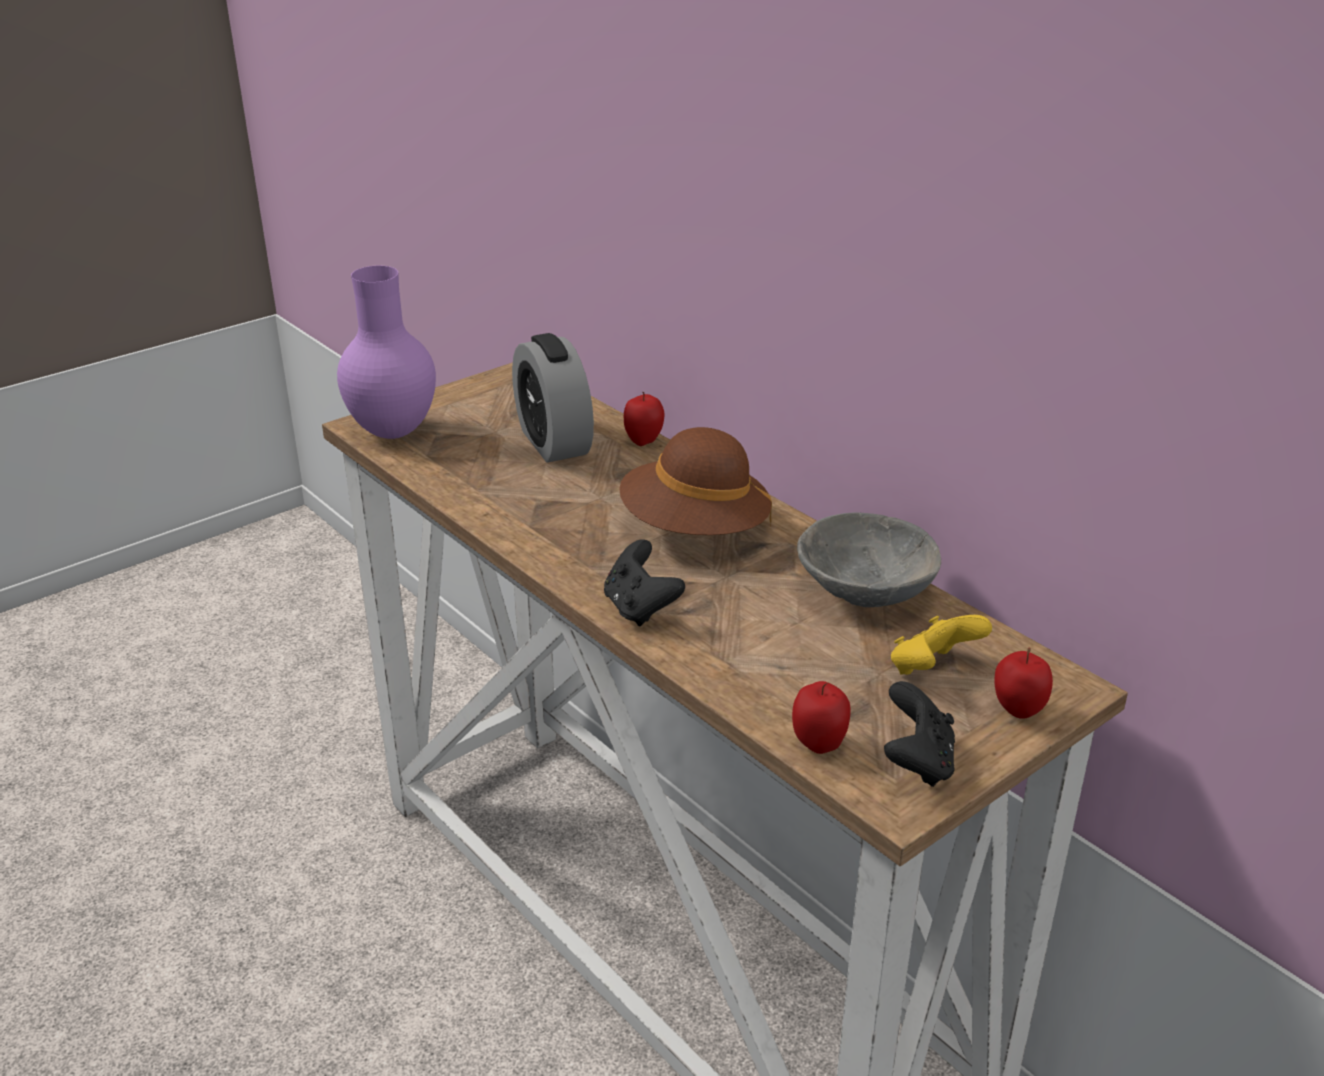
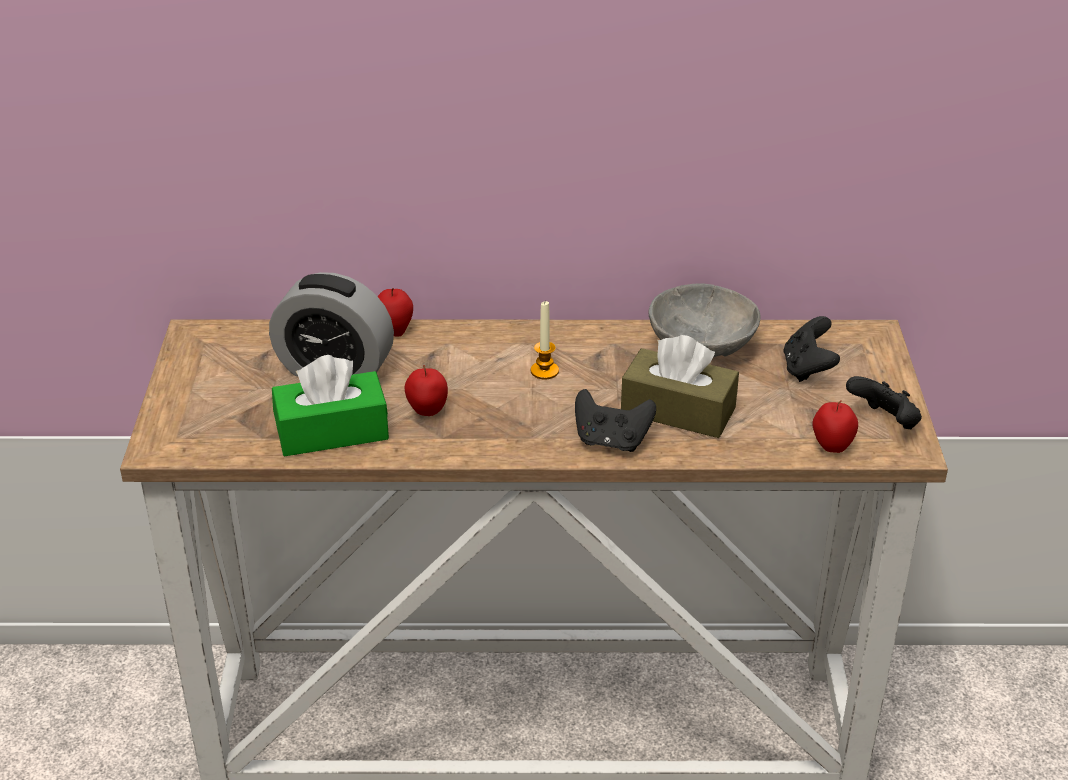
camera: 50 degrees left, 5 degrees up
(394, 431) = (196, 436): purple vase -> none
(471, 477) = (332, 431): none -> green tissue box
(694, 529) = (544, 371): brown hat -> candle
(741, 623) = (678, 410): none -> brown tissue box
(932, 670) = (807, 369): yellow game controller -> black game controller
(1018, 711) = (876, 363): apple -> apple (427, 412)

